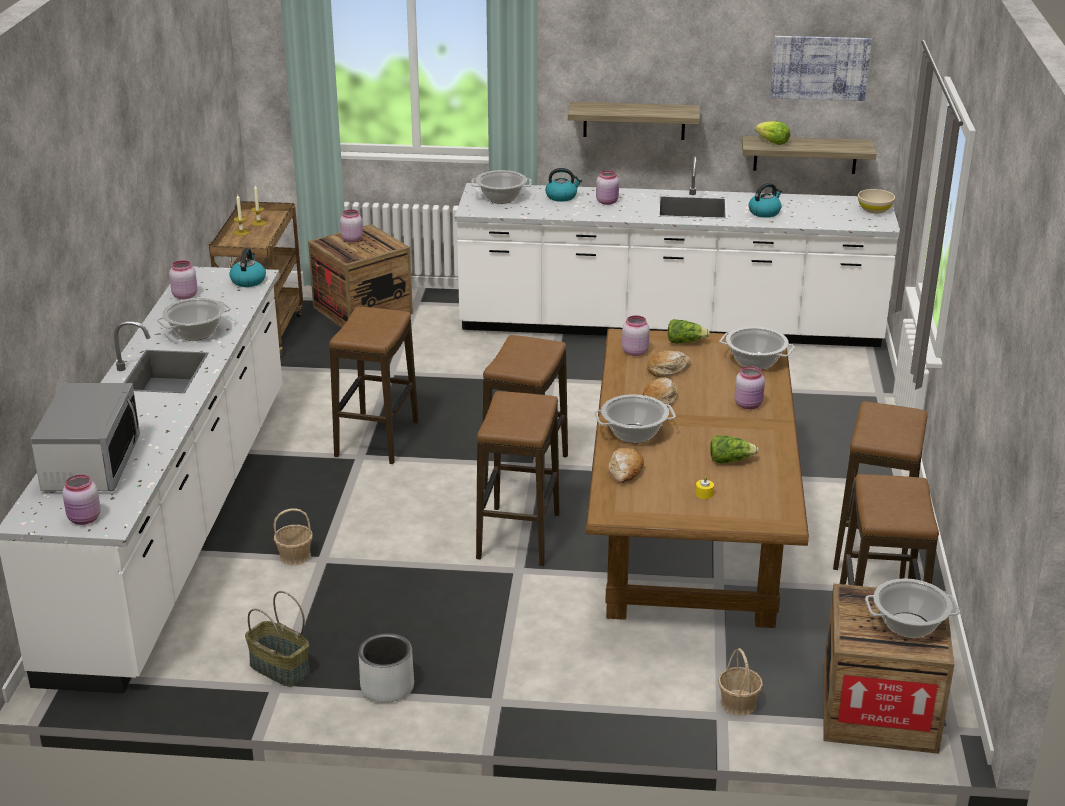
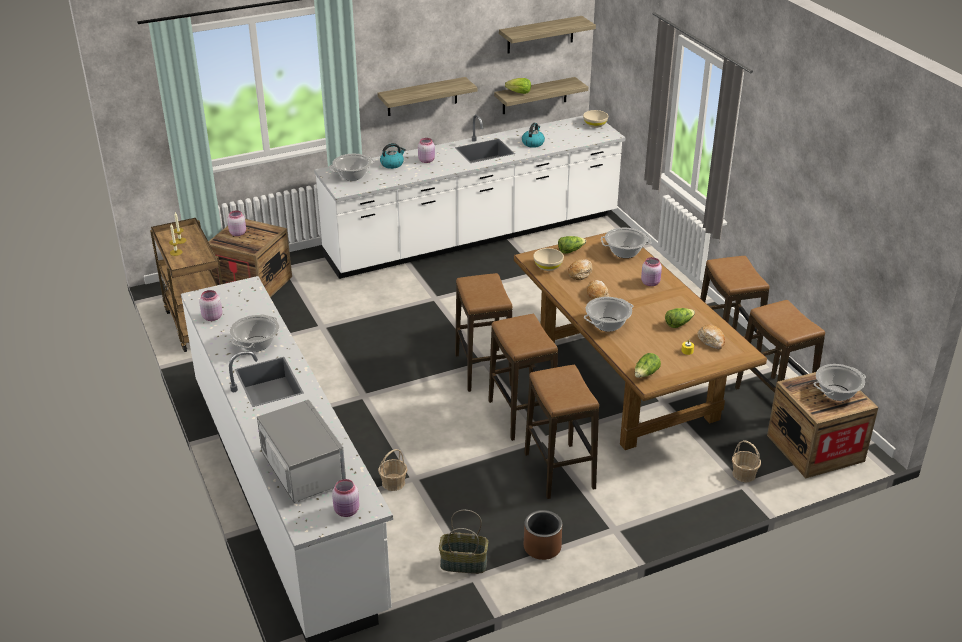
camera: 30 degrees left, 5 degrees up
(248, 281) = (246, 291): kettle -> none
(377, 439) = (362, 379): stool -> stool (559, 471)
(387, 687) = (542, 547): grey planter -> brown planter
(616, 502) = (646, 374): none -> lettuce
(625, 472) = (629, 352): bread -> bread (711, 341)
(634, 351) = (548, 266): pink jar -> beige bowl
(820, 67) = (540, 35): picture -> shelf

